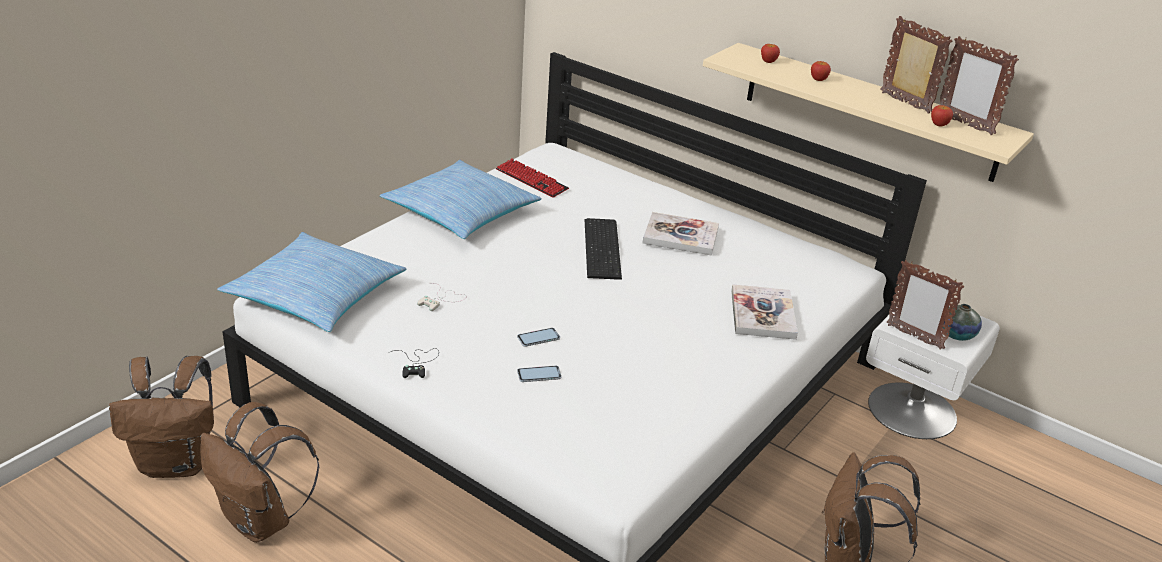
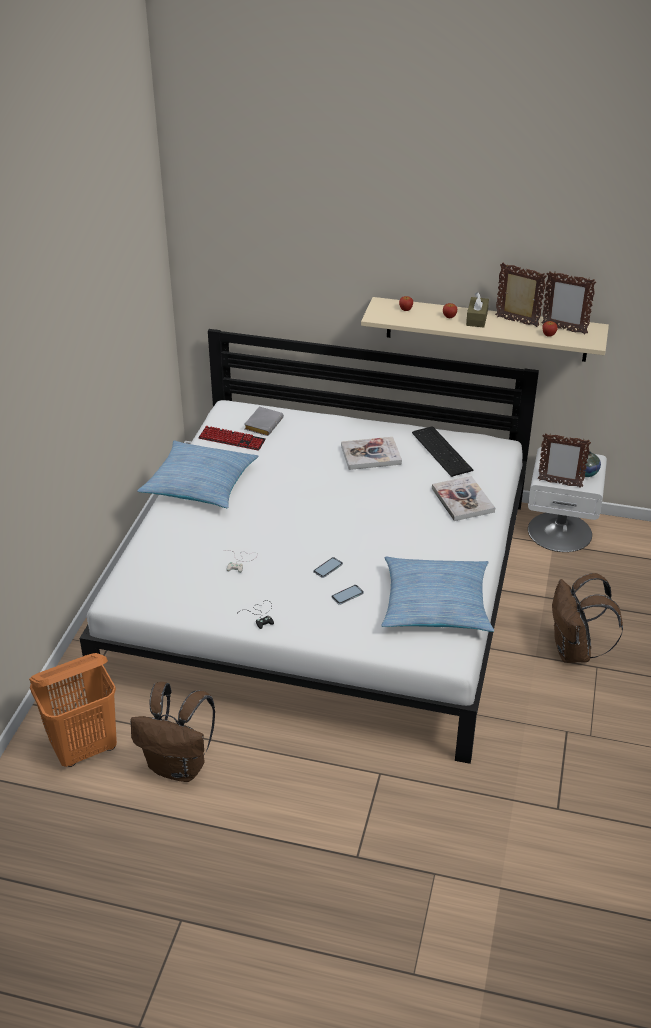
camera: 20 degrees left, 5 degrees up
(177, 463) = (85, 748): brown backpack -> orange laundry basket
(315, 295) = (147, 587): pillow -> pillow (435, 604)
(578, 174) = (263, 424): none -> grey book
(604, 248) = (324, 482): keyboard -> keyboard (442, 450)
(853, 88) = (477, 318): none -> brown tissue box

